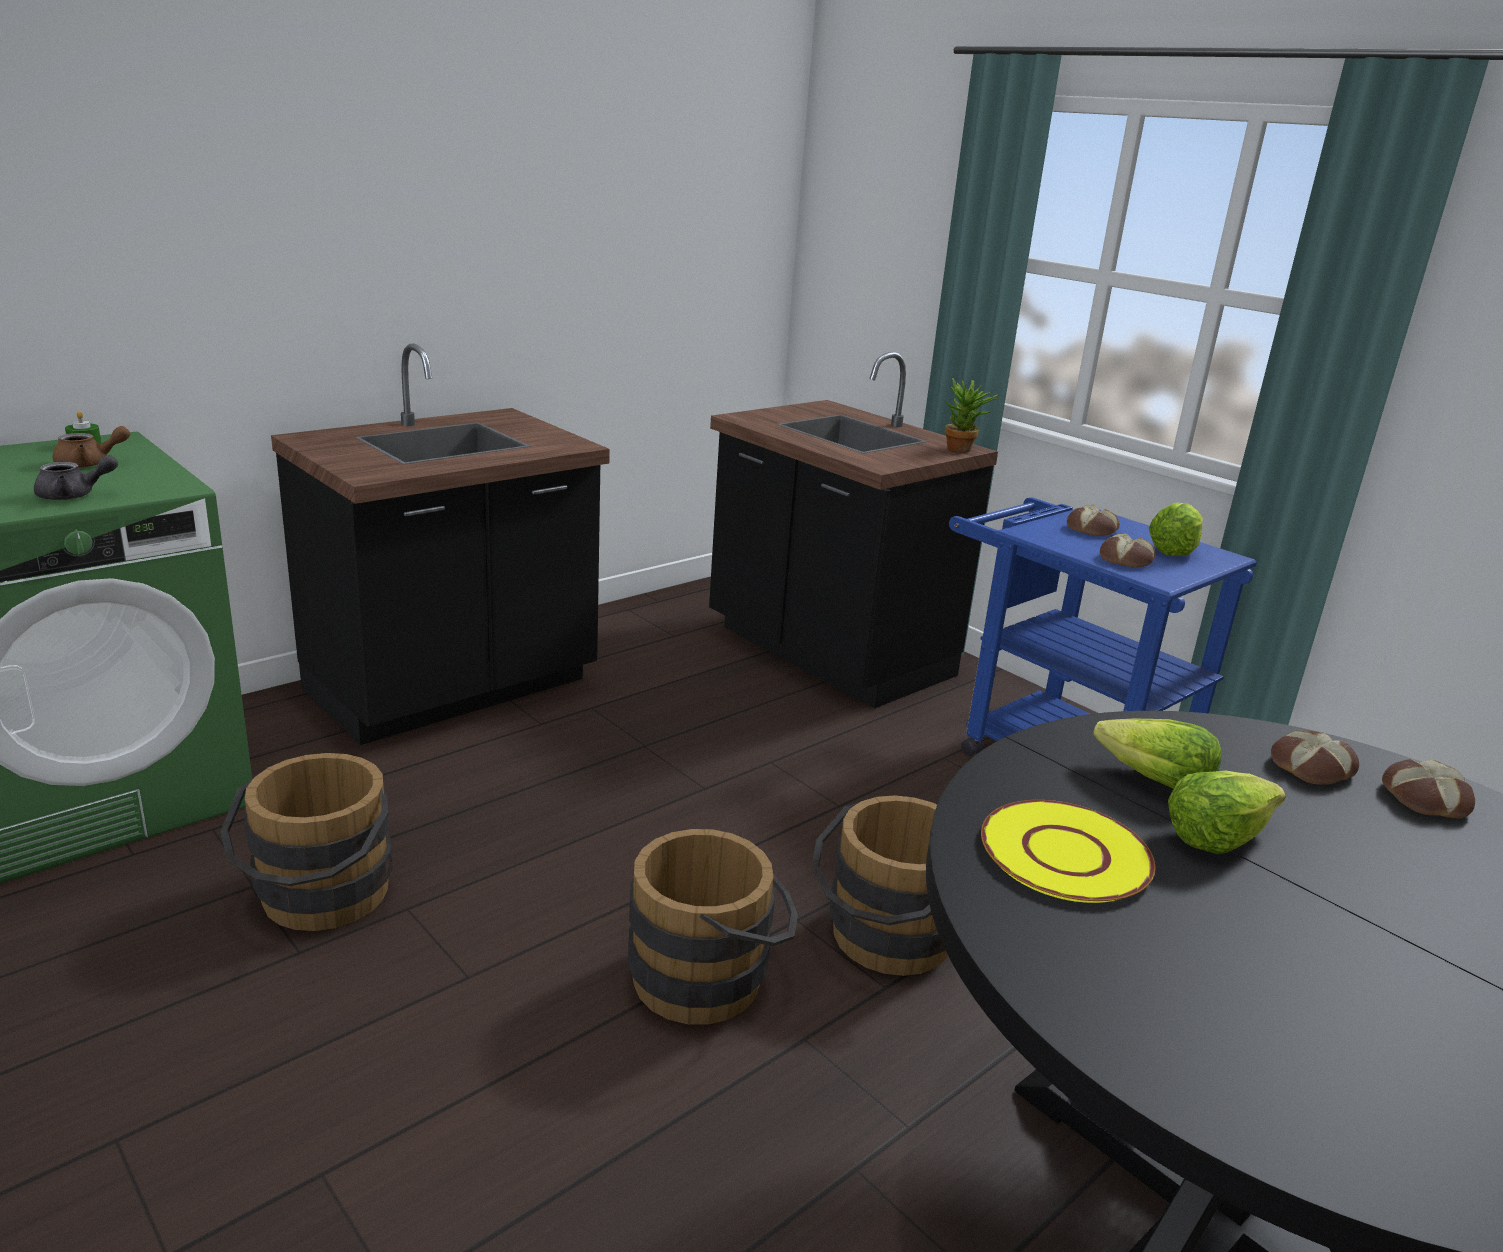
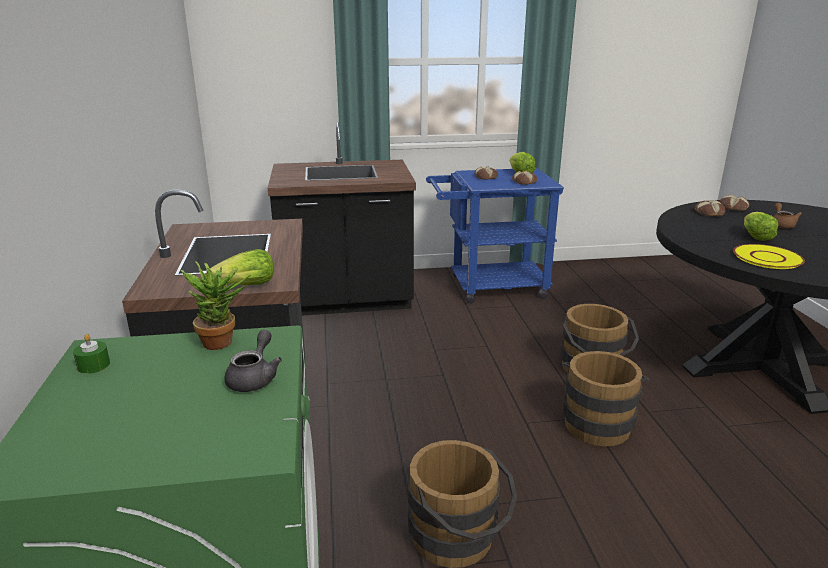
camera: 55 degrees left, 0 degrees up
(90, 464) = (161, 366): brown teapot -> brown teapot (781, 224)
(963, 450) = (395, 163): potted plant -> potted plant (224, 342)
(1153, 780) = (715, 233): lettuce -> lettuce (246, 286)

